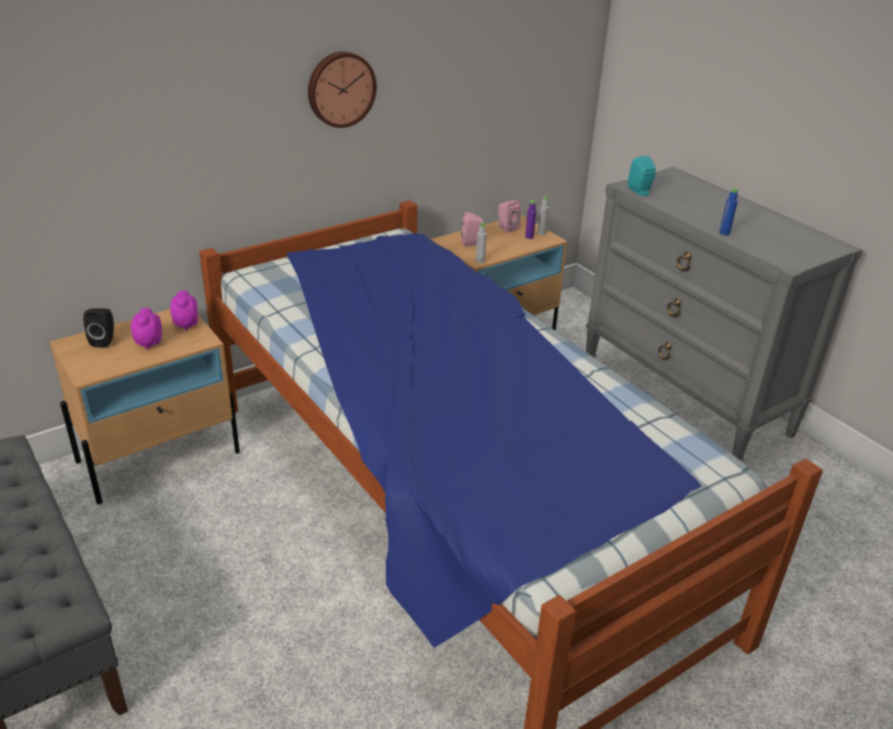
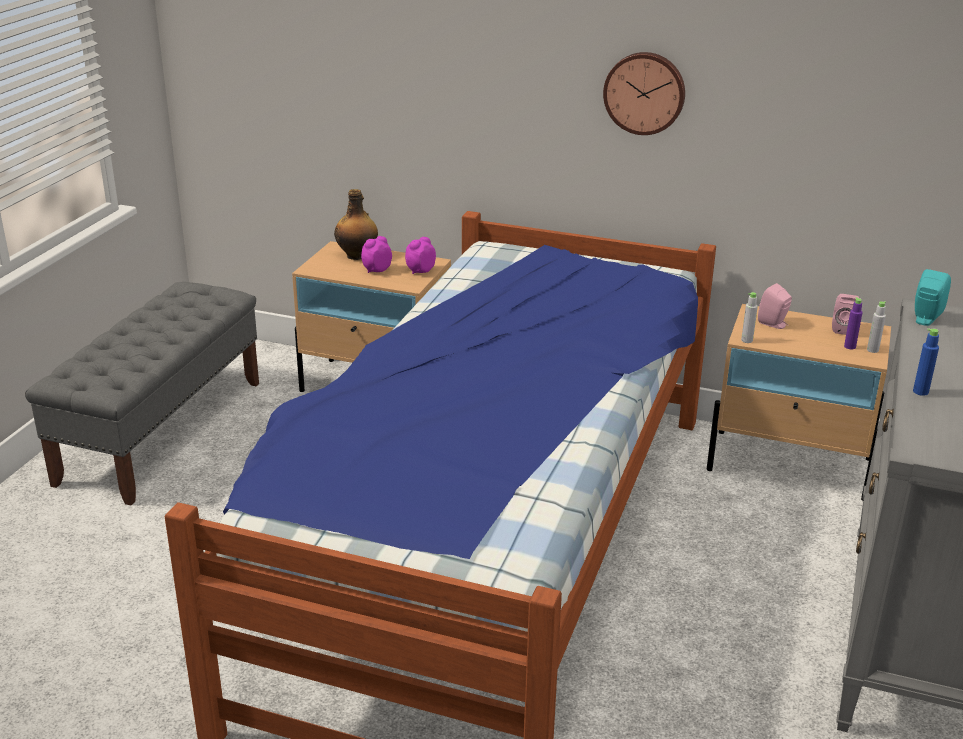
camera: 55 degrees right, 5 degrees down
(104, 340) = (357, 255): black speaker -> bottle

